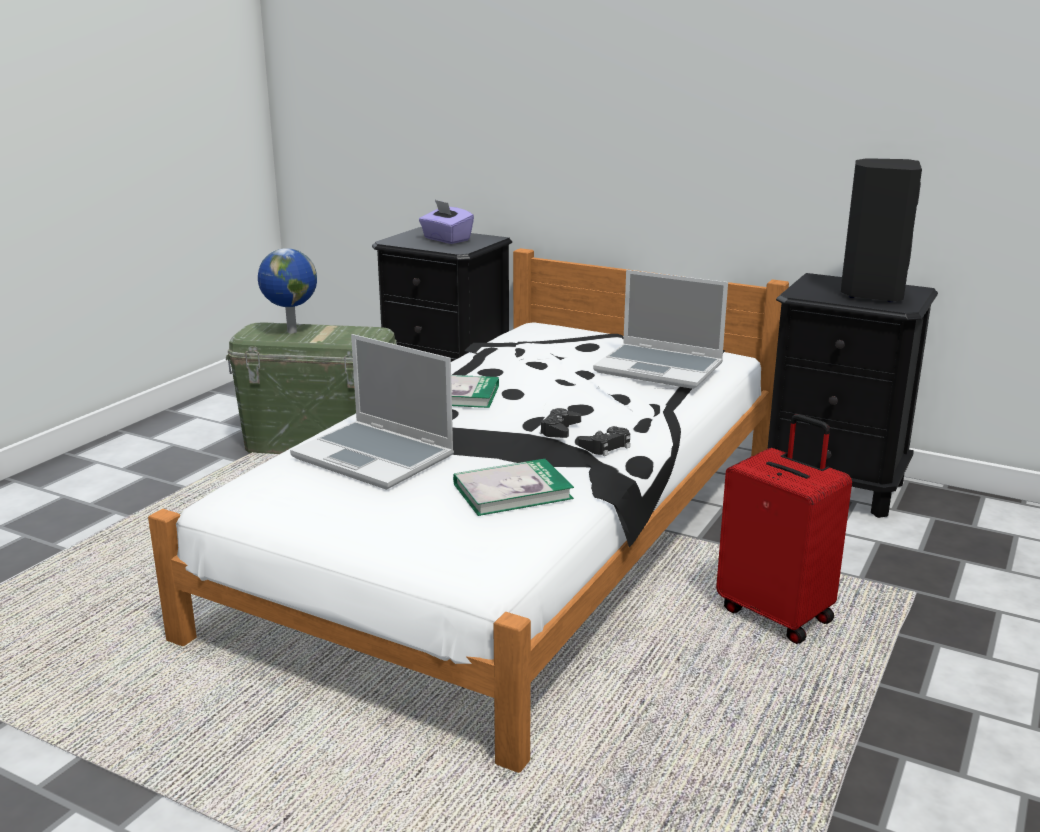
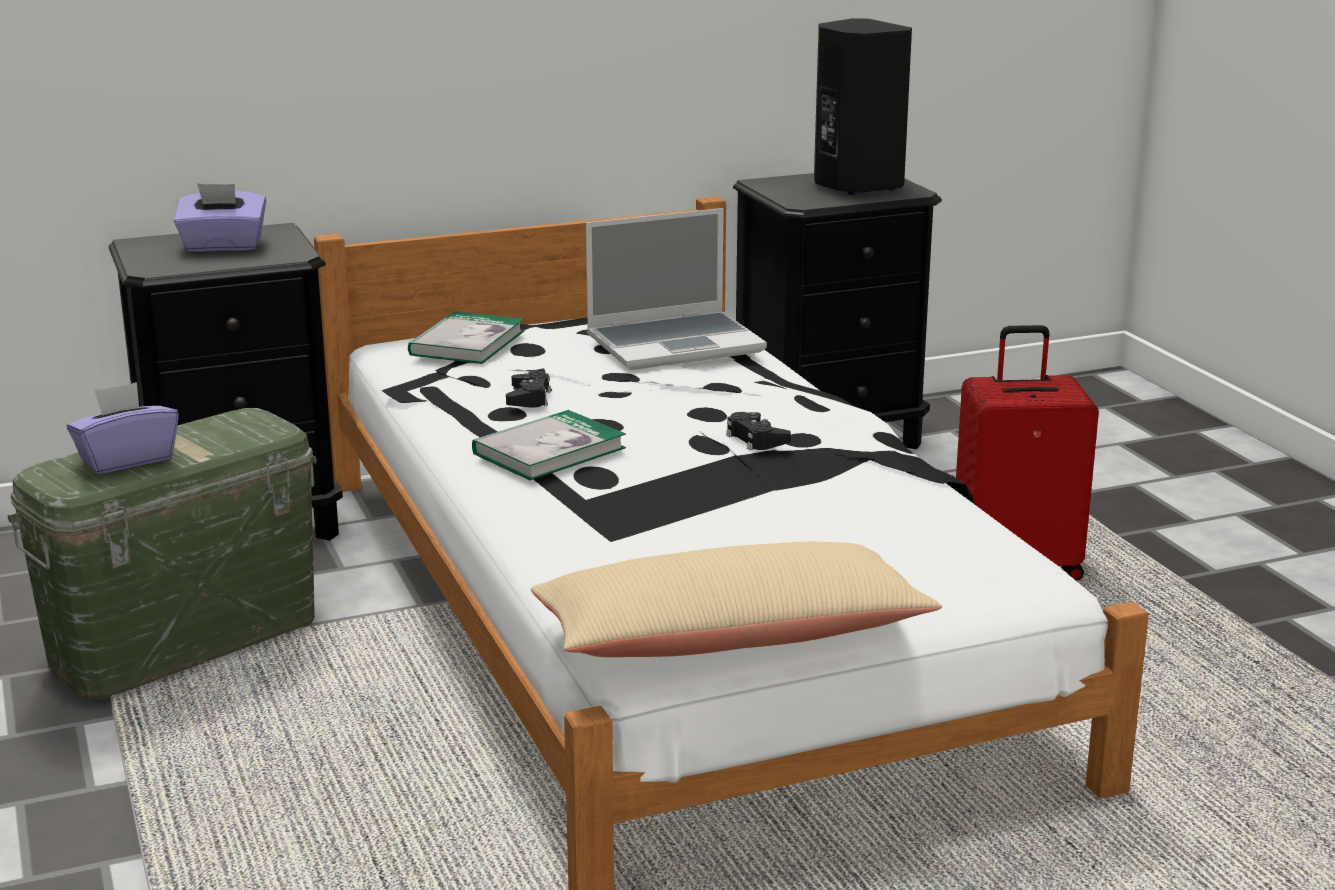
camera: 50 degrees left, 0 degrees up
(279, 512) = (730, 638): none -> beige pillow
(290, 332) = (126, 460): globe -> purple tissue box
(376, 457) = (661, 544): laptop -> none
(512, 491) = (872, 511): book -> book (467, 343)
(606, 446) = (839, 435): black game controller -> black game controller (529, 398)

